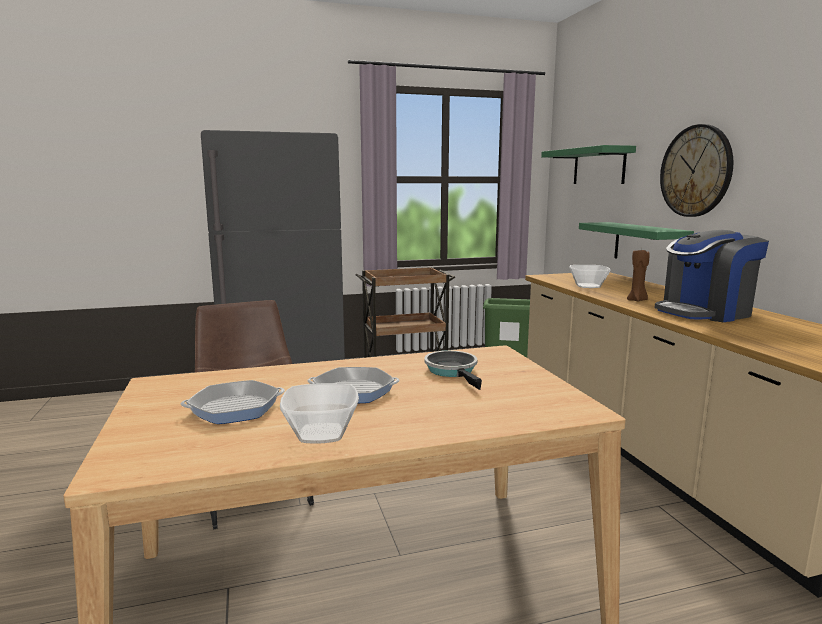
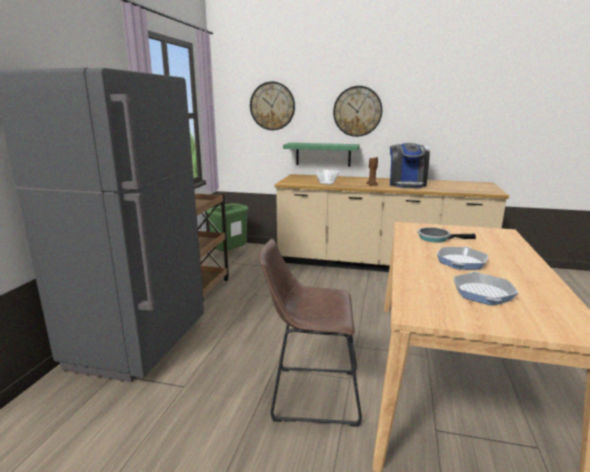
camera: 60 degrees left, 5 degrees up
(320, 433) = (528, 278): bowl -> none
(599, 166) = (272, 106): green shelf -> wall clock

